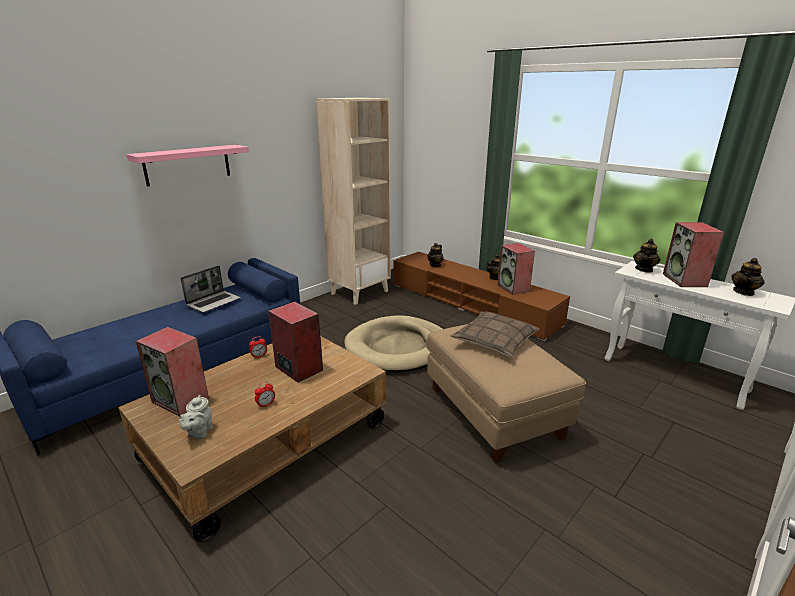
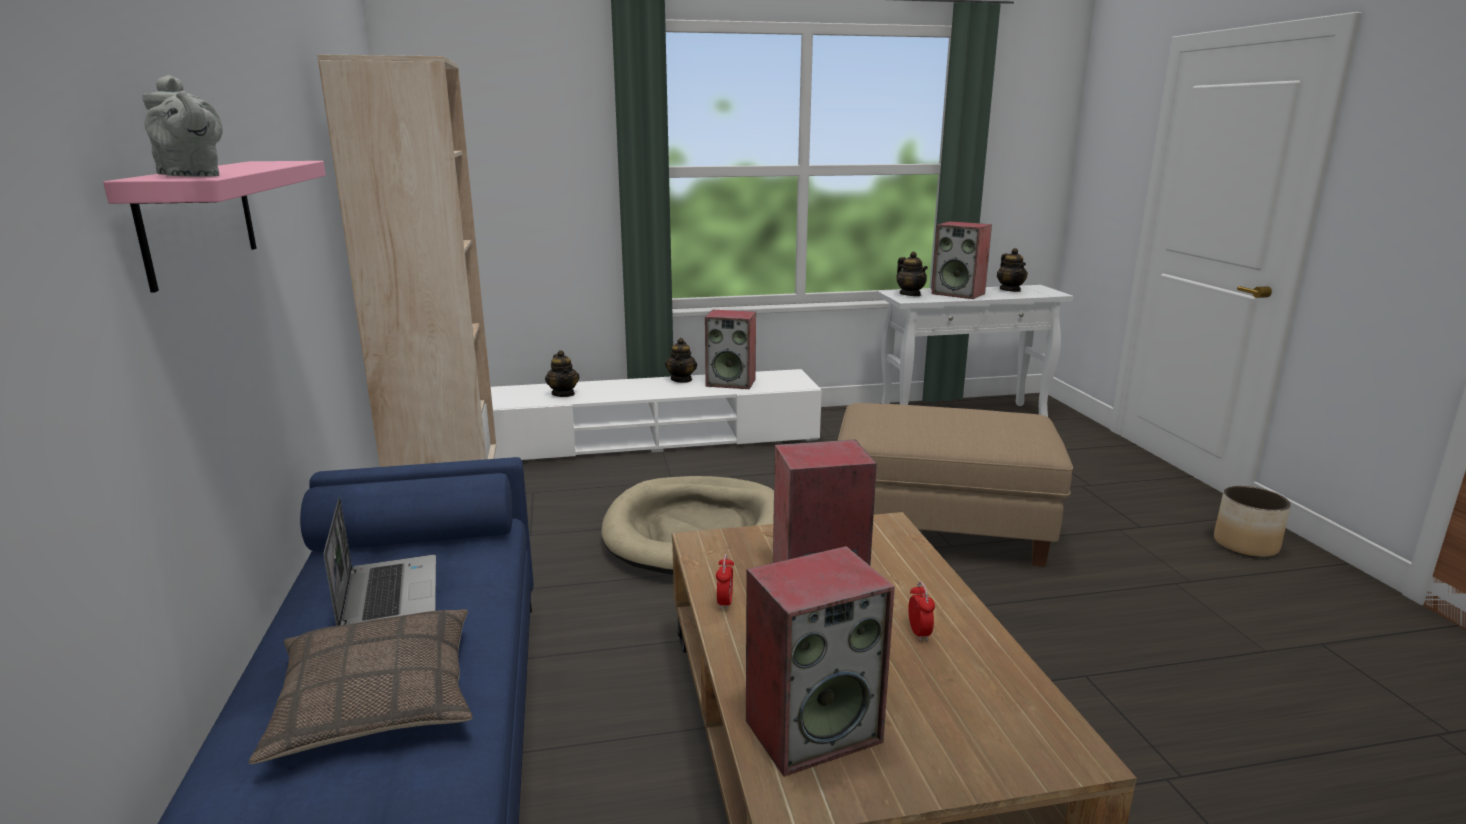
camera: 55 degrees left, 5 degrees down
(199, 433) = (964, 726): grey teapot -> grey teapot (191, 176)
(471, 304) = (654, 440): brown tv stand -> white tv stand
(494, 341) = (931, 418): pillow -> pillow (376, 700)
(667, 565) = (1246, 545): none -> planter

